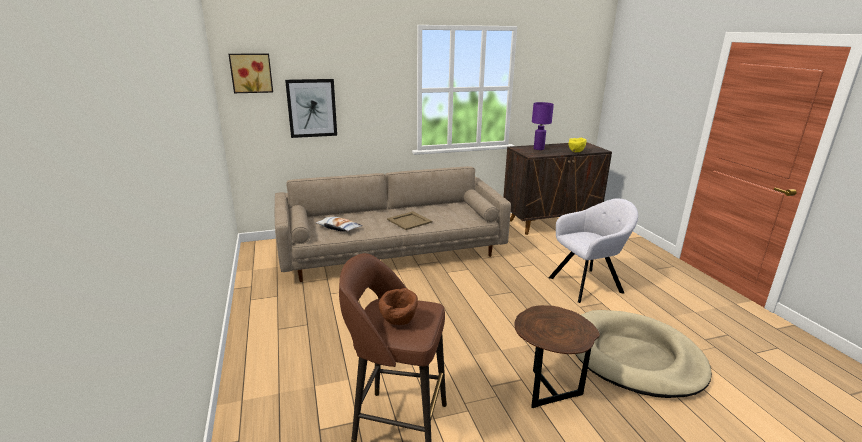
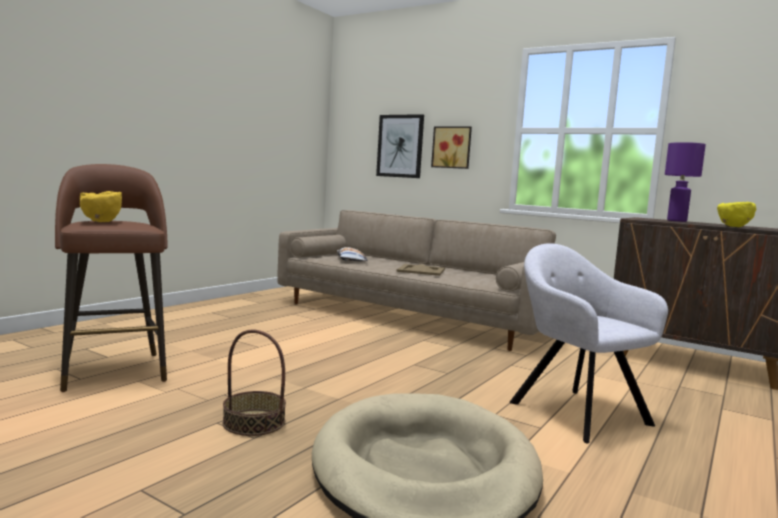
camera: 50 degrees right, 15 degrees down
(251, 73) = (356, 108): picture -> picture (452, 147)
(399, 322) = (101, 222): brown bowl -> yellow bowl
(547, 389) = (254, 422): brown side table -> basket
(588, 284) = (574, 411): grey armchair -> grey armchair turned 150 degrees counterclockwise

